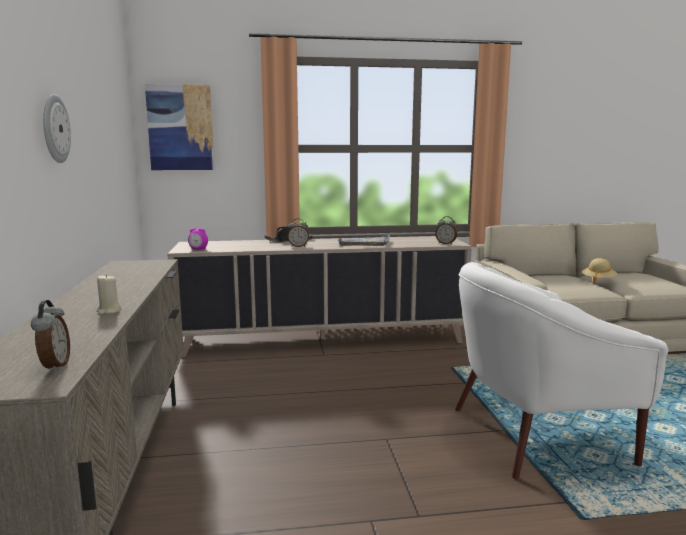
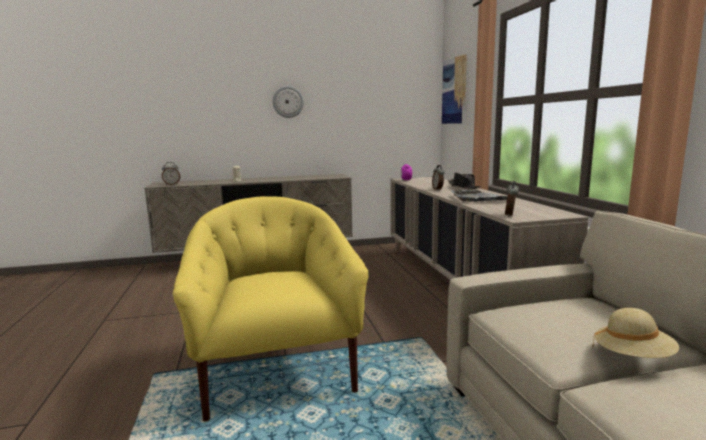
camera: 85 degrees right, 0 degrees up
(536, 434) = (276, 371): white armchair -> yellow armchair

